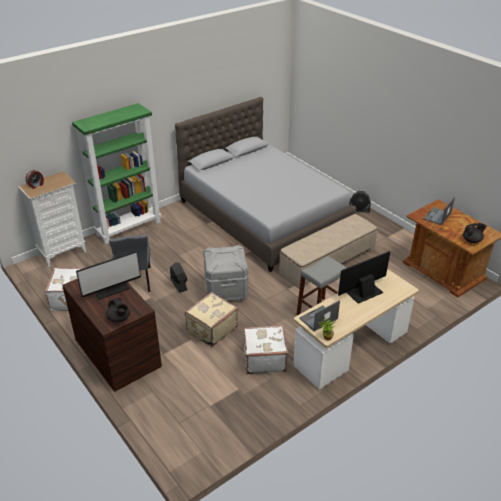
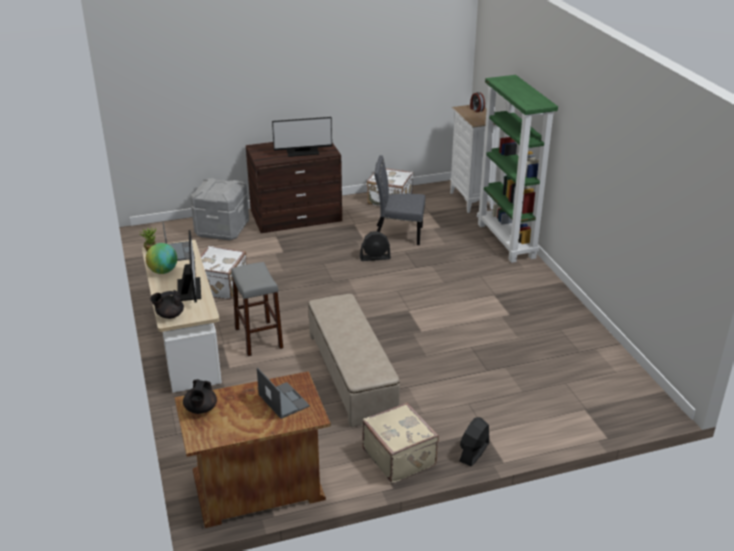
camera: 110 degrees right, 5 degrees down
(111, 289) = (302, 152): monitor -> monitor turned 90 degrees counterclockwise
(119, 318) = (259, 152): black teapot -> black teapot (169, 315)
(211, 329) = (289, 265): beige suitcase -> beige suitcase (400, 457)
(226, 290) = (345, 285): grey storage box -> grey storage box (222, 230)
(263, 216) = (494, 345): grey bed -> none
(352, 316) = (163, 271): none -> globe

